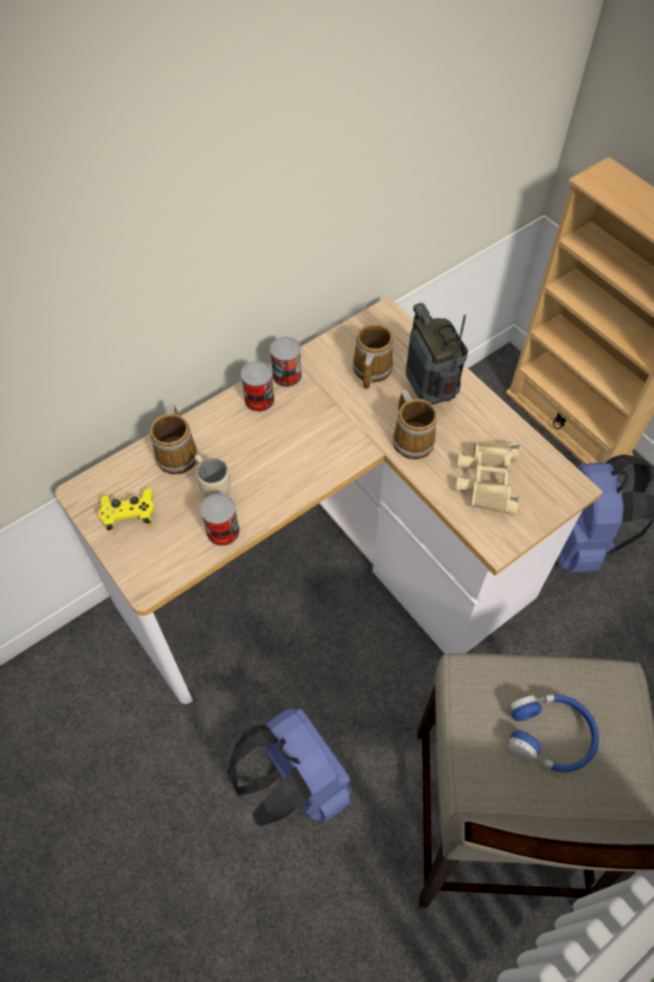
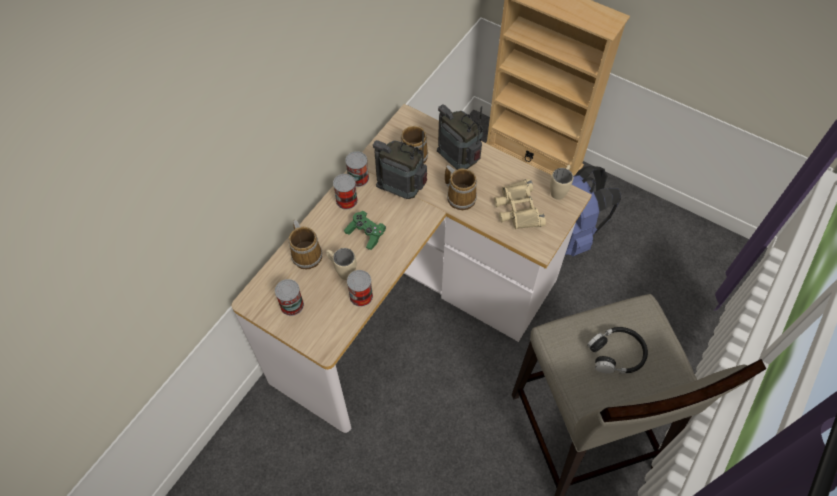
camera: 20 degrees left, 0 degrees up
(129, 514) = (292, 305): yellow game controller -> can
(265, 451) = (366, 234): none -> green game controller
(295, 783) = (444, 457): blue backpack -> none
(338, 408) = (402, 190): none -> radio
(549, 735) = (616, 354): blue headphones -> black headphones
(557, 471) = (559, 190): none -> beige mug

